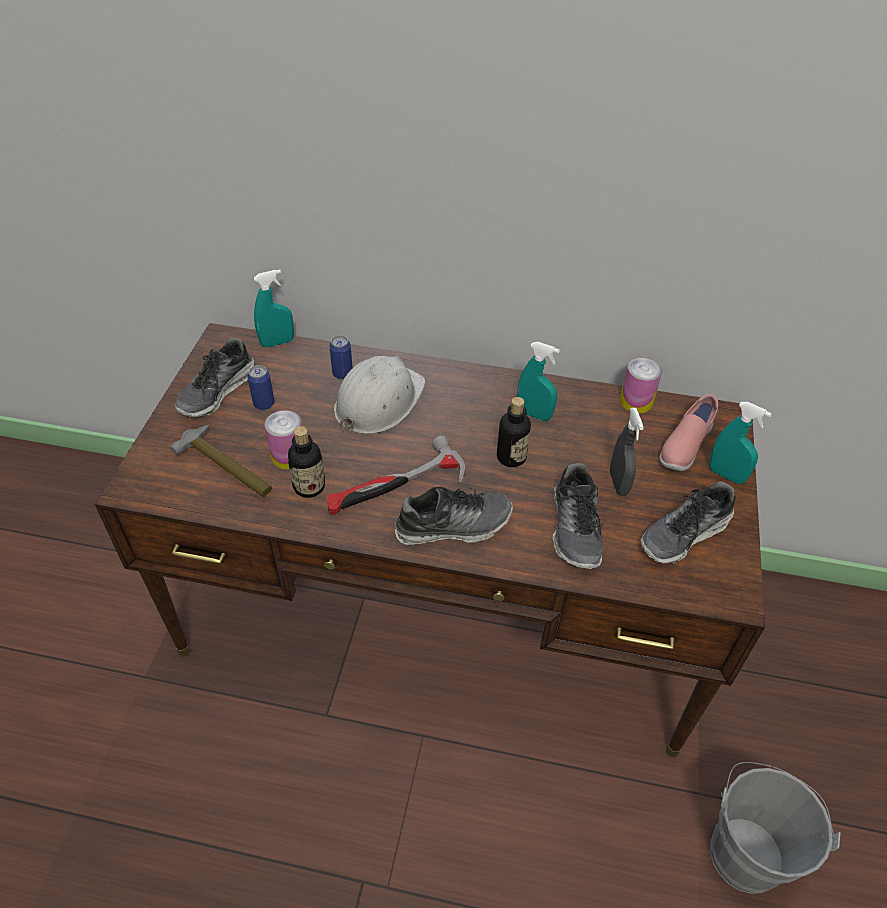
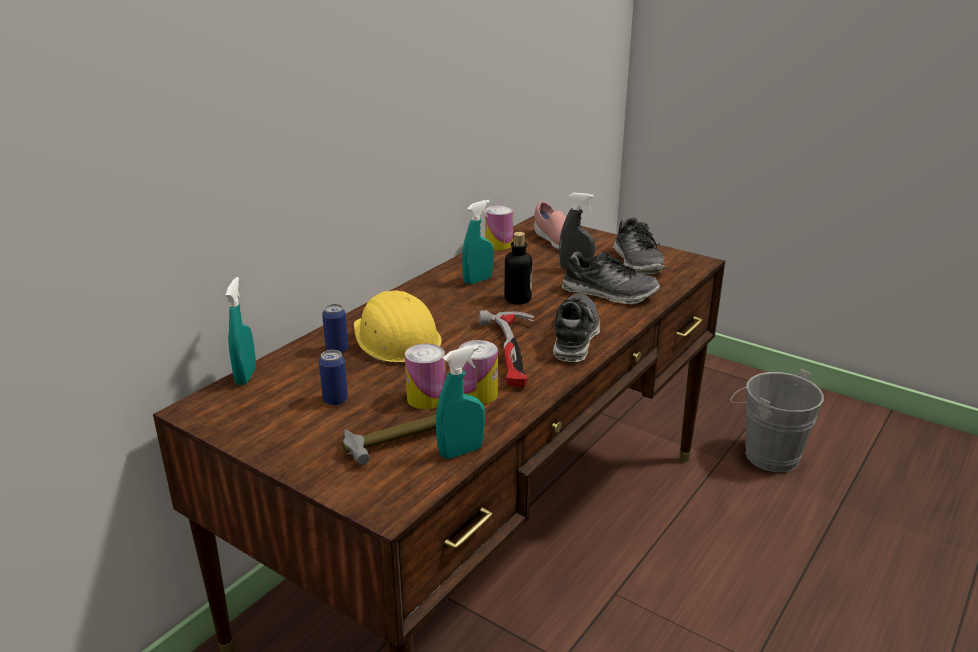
camera: 65 degrees left, 20 degrees down
(217, 391) = (283, 425): shoe -> none
(309, 487) = (478, 394): bottle -> can
(378, 401) = (396, 340): white hard hat -> yellow hard hat
(726, 475) = (593, 237): turquoise spray bottle -> turquoise spray bottle (461, 451)

